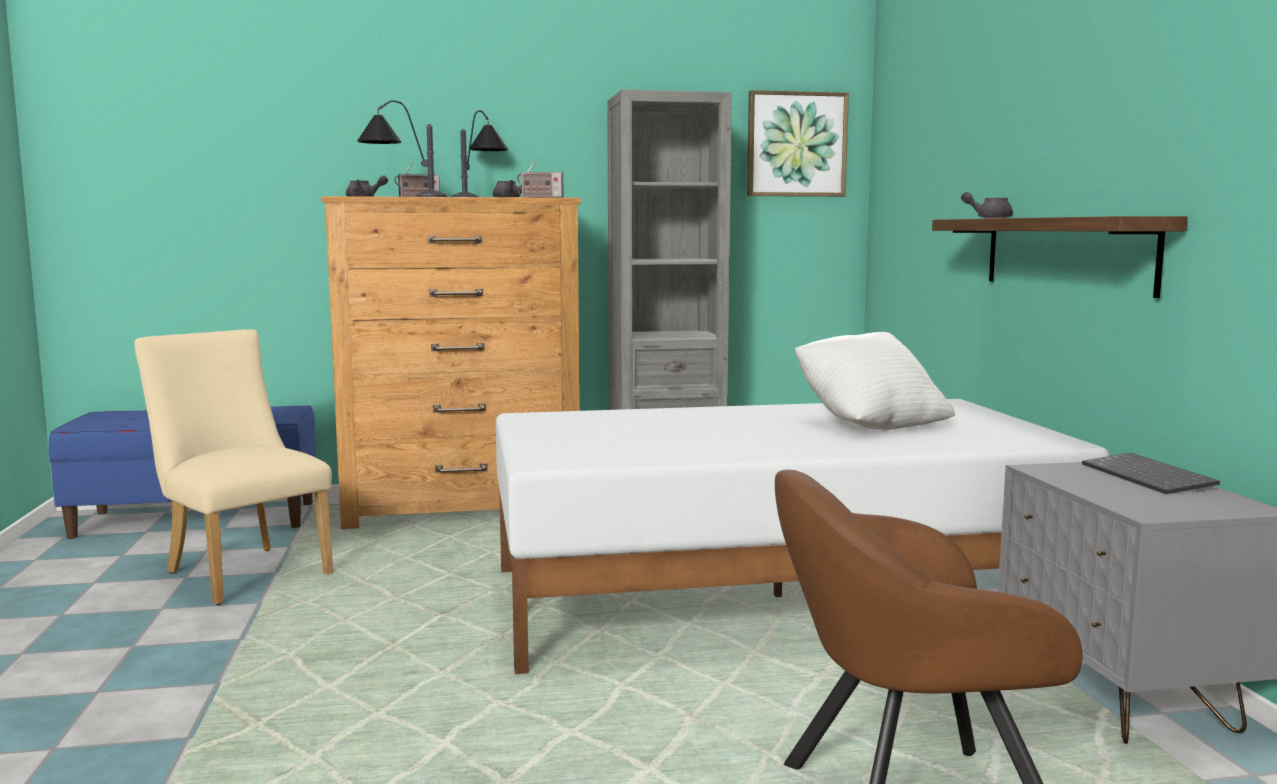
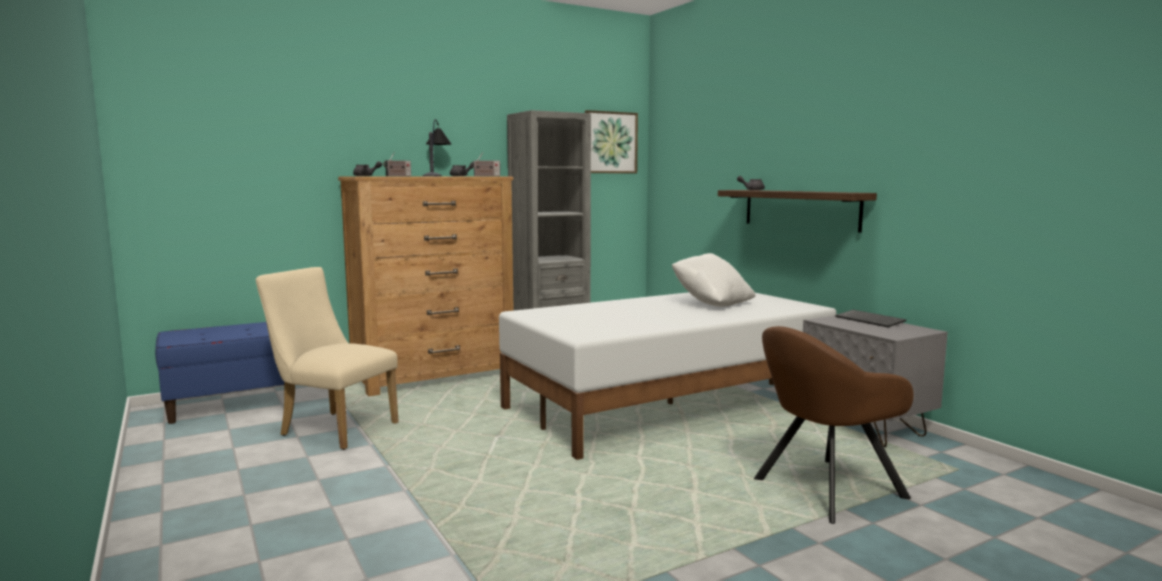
camera: 20 degrees left, 0 degrees up
(400, 196) = (400, 176): table lamp -> none

